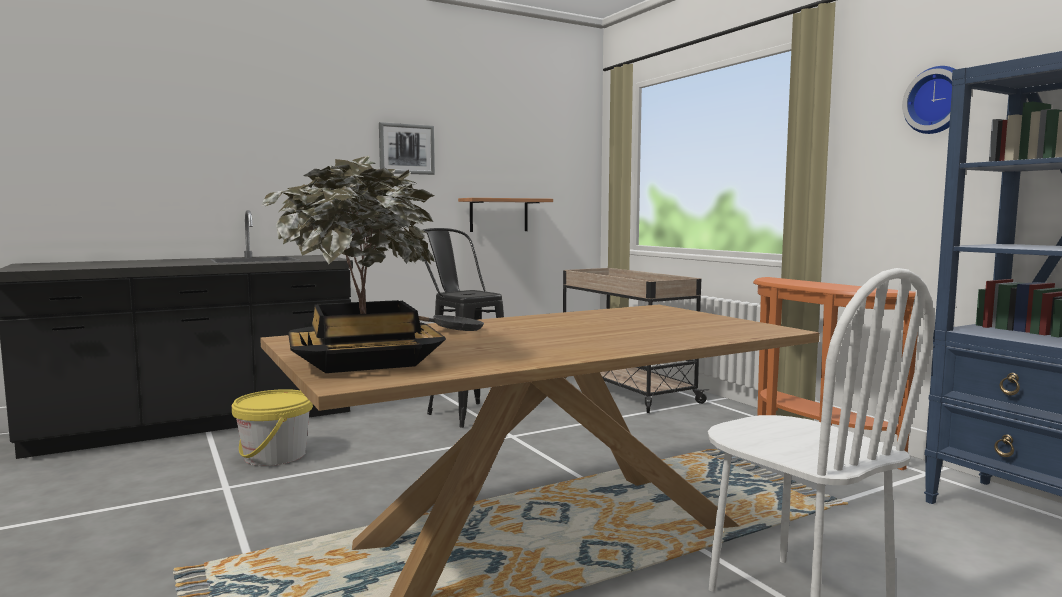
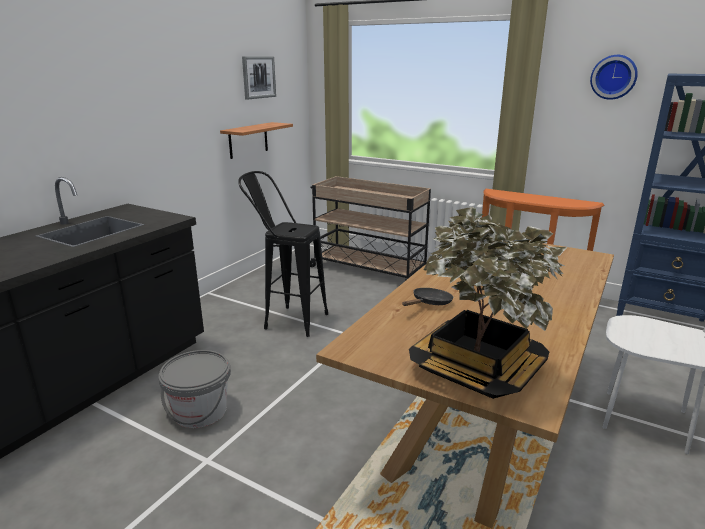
camera: 30 degrees left, 15 degrees up
(275, 456) = (200, 411): yellow bucket -> grey bucket
(406, 149) = (177, 89): picture -> picture (258, 77)

